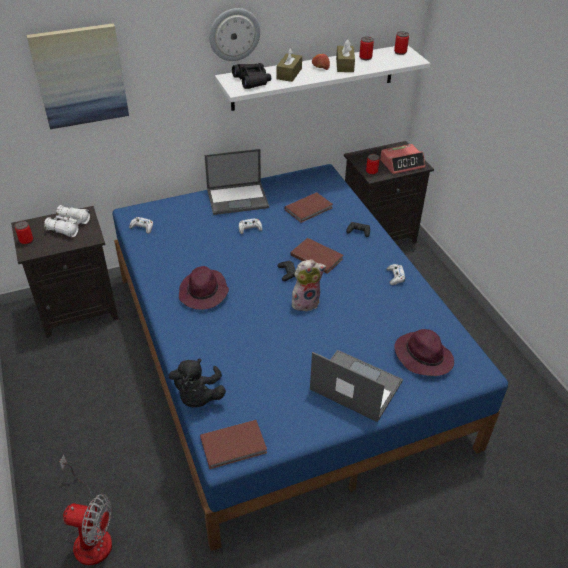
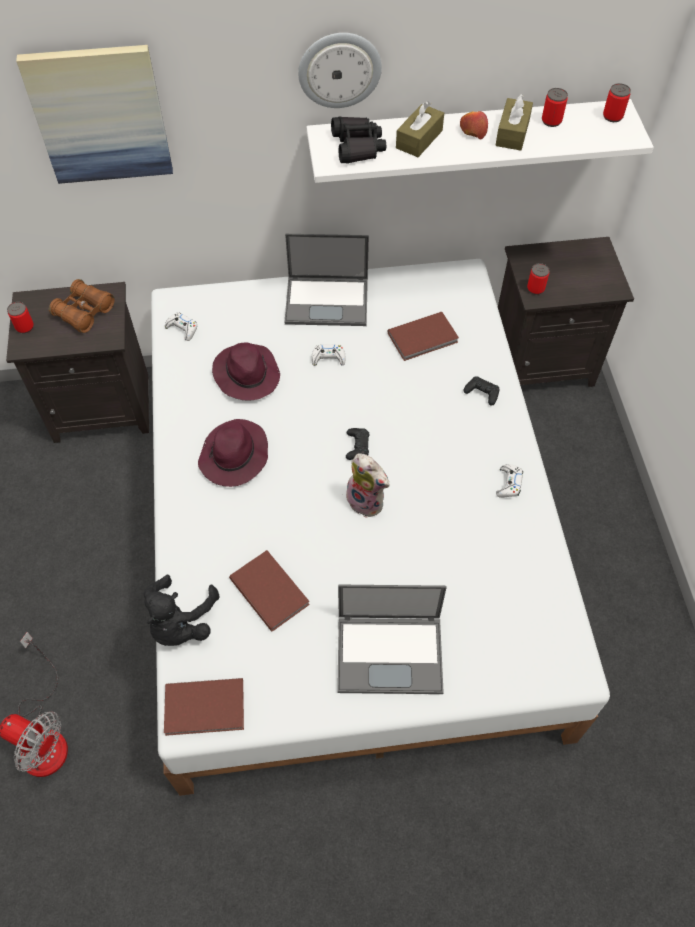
camera: 15 degrees right, 15 degrees up
(69, 226) = (84, 312): white binoculars -> brown binoculars
(283, 354) = (348, 533): blue bed -> white bed
(305, 302) = (367, 501): plush toy -> plush toy turned 45 degrees clockwise
(316, 256) = (407, 425): brown book -> brown book (270, 590)
(354, 385) = (391, 653): laptop -> laptop turned 135 degrees clockwise
(402, 164) = (587, 281): alarm clock -> none
(422, 356) = (501, 627): purple hat -> purple hat (246, 374)

